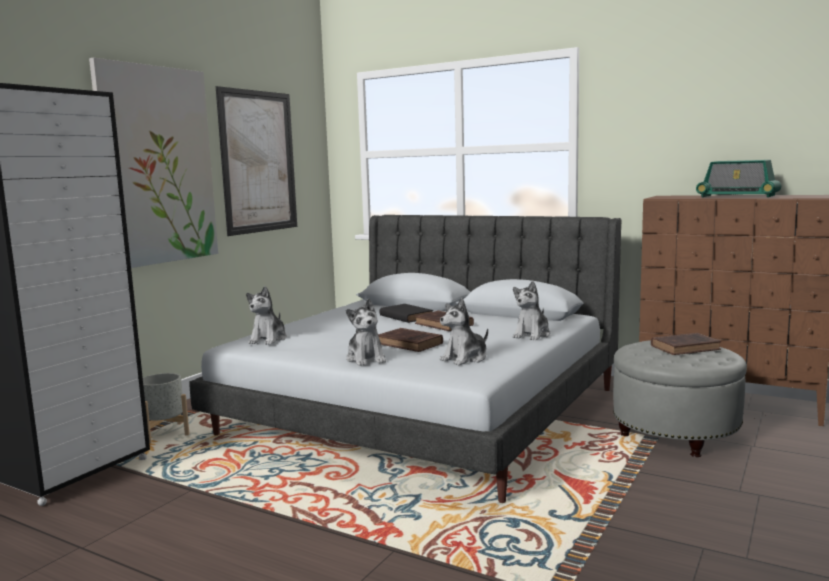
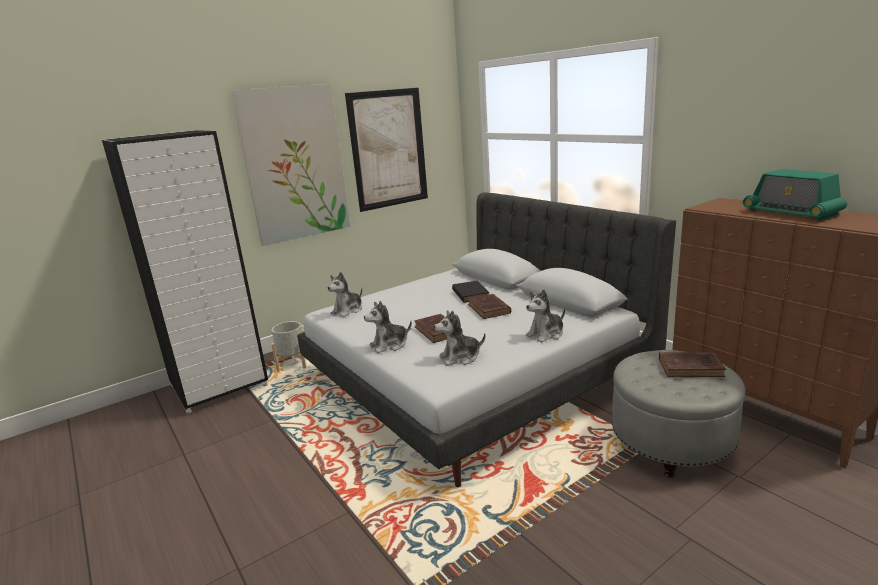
camera: 25 degrees right, 10 degrees up
(366, 359) = (389, 345): plush toy -> plush toy turned 60 degrees clockwise

